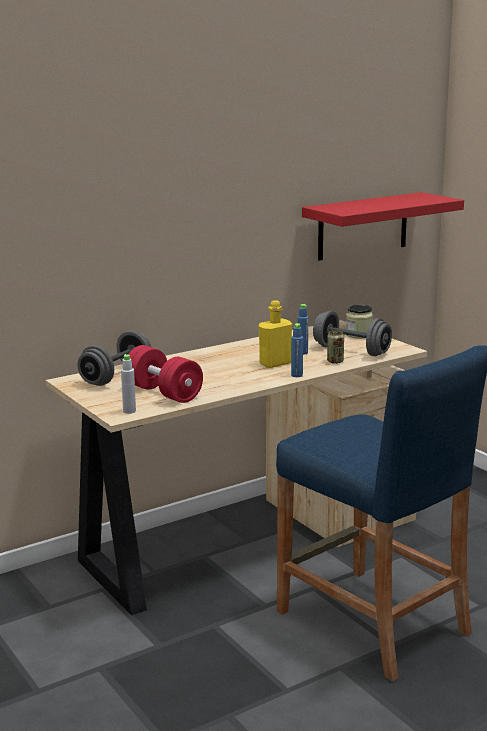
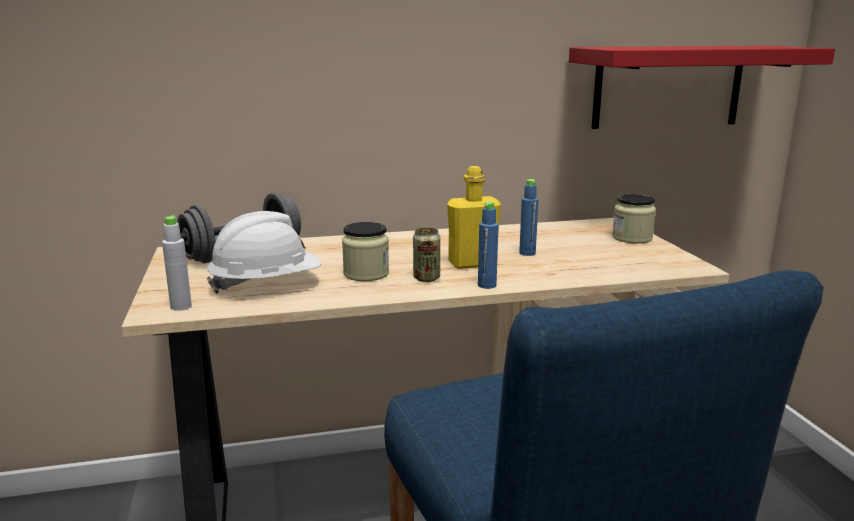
camera: 20 degrees right, 0 degrees up
(163, 393) = (266, 285): red dumbbell -> white hard hat
(216, 378) = (366, 274): none -> jar
(335, 361) = (565, 271): can -> can (426, 278)
(351, 351) = (604, 259): grey dumbbell -> none

